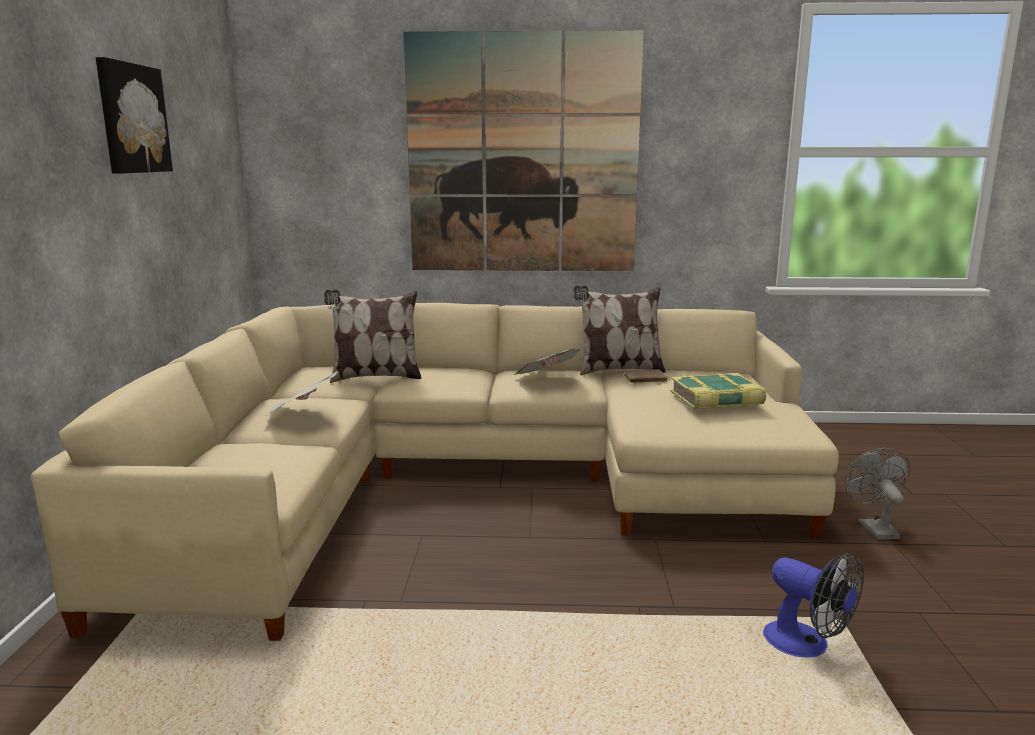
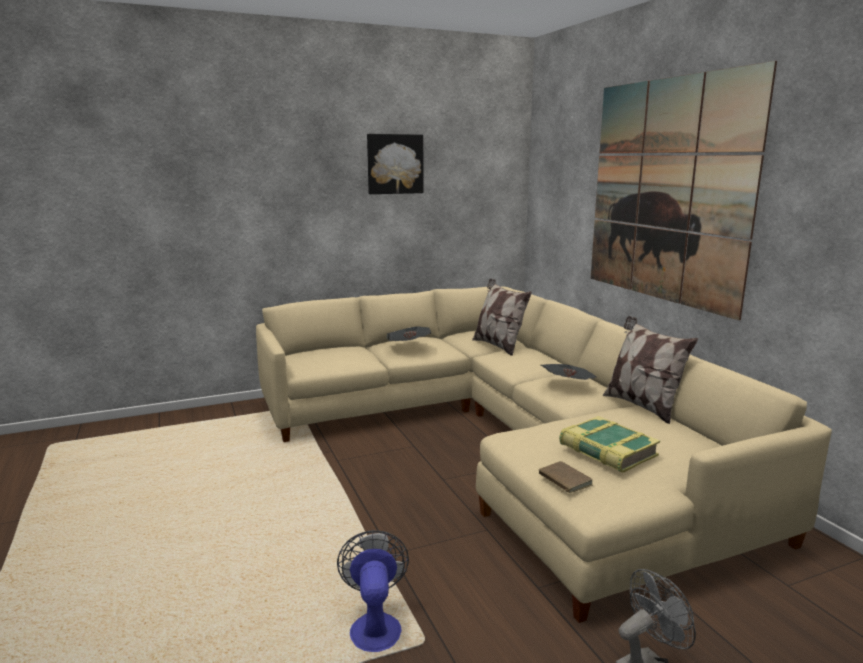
camera: 65 degrees right, 0 degrees up
(645, 379) = (623, 417): brown book -> brown book (563, 480)
(806, 646) = (375, 625): fan -> fan turned 150 degrees clockwise

